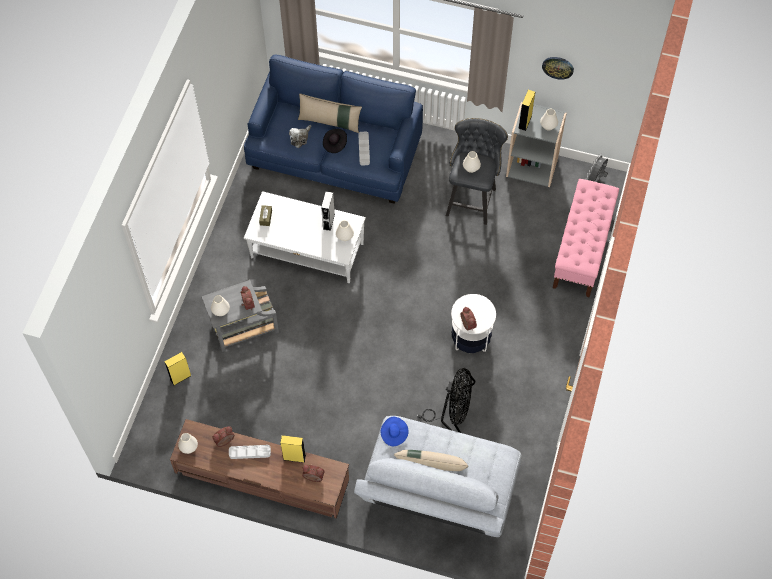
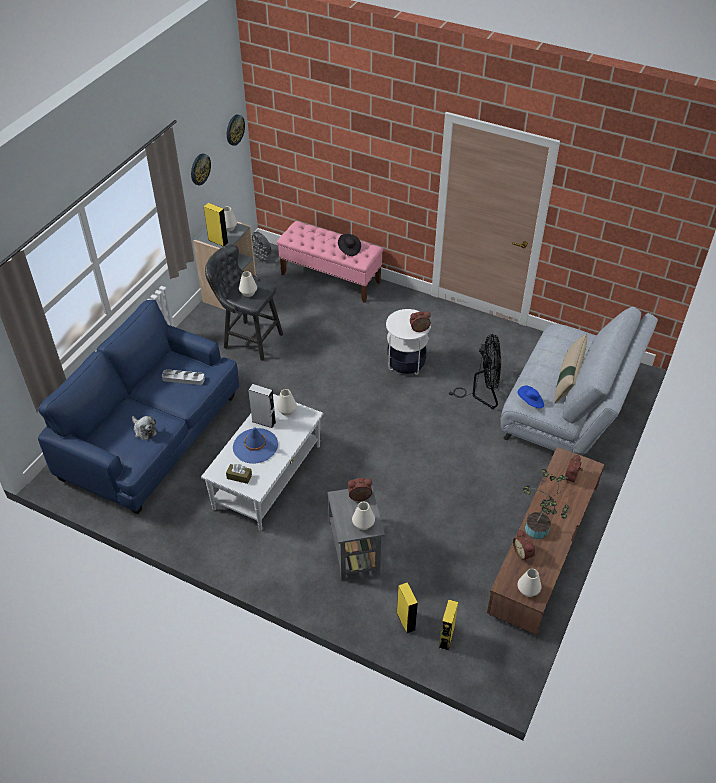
camera: 80 degrees left, 15 degrees down
(250, 452) = (539, 530): grey tray -> potted plant
(294, 457) = (547, 491): yellow speaker -> yellow speaker (446, 638)
(300, 221) = (255, 446): none -> blue hat
(330, 122) = (133, 402): beige pillow -> none
(335, 144) = (165, 402): black hat -> black hat (349, 249)
(452, 411) = (482, 388): black fan -> black fan turned 75 degrees clockwise
(625, 77) = (234, 129): none -> wall clock

